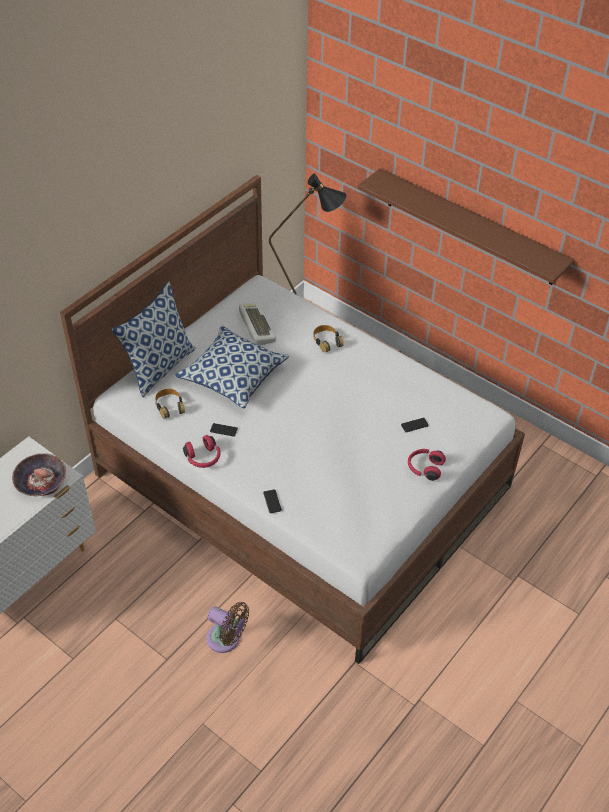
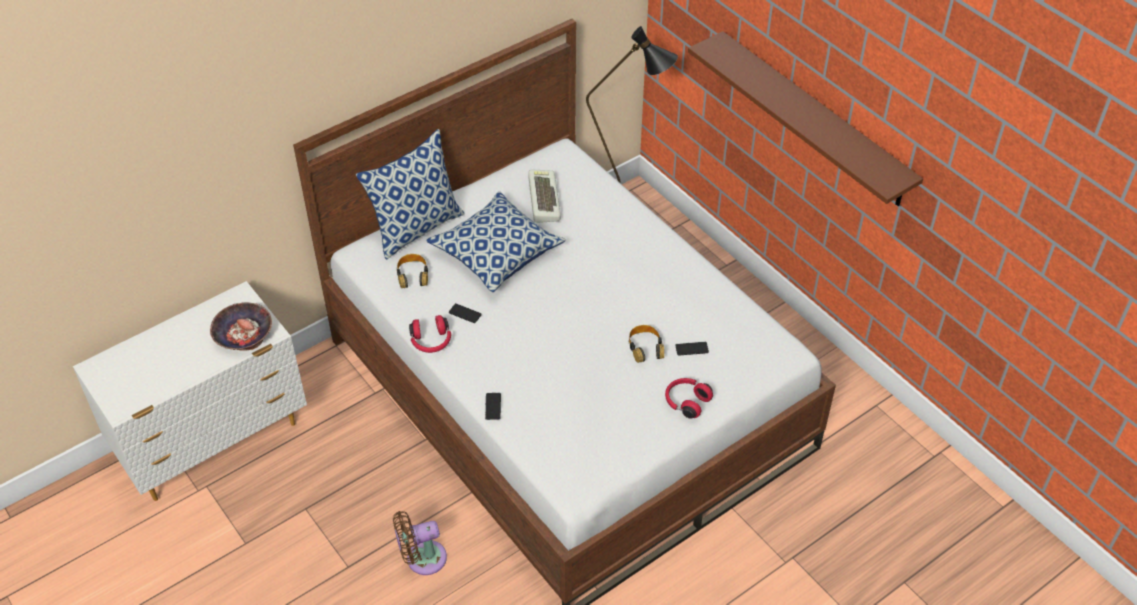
camera: 15 degrees right, 0 degrees up
(226, 639) = (422, 559): brown fan -> brown fan turned 120 degrees clockwise
(327, 341) = (620, 231): headphones -> headphones (645, 347)

